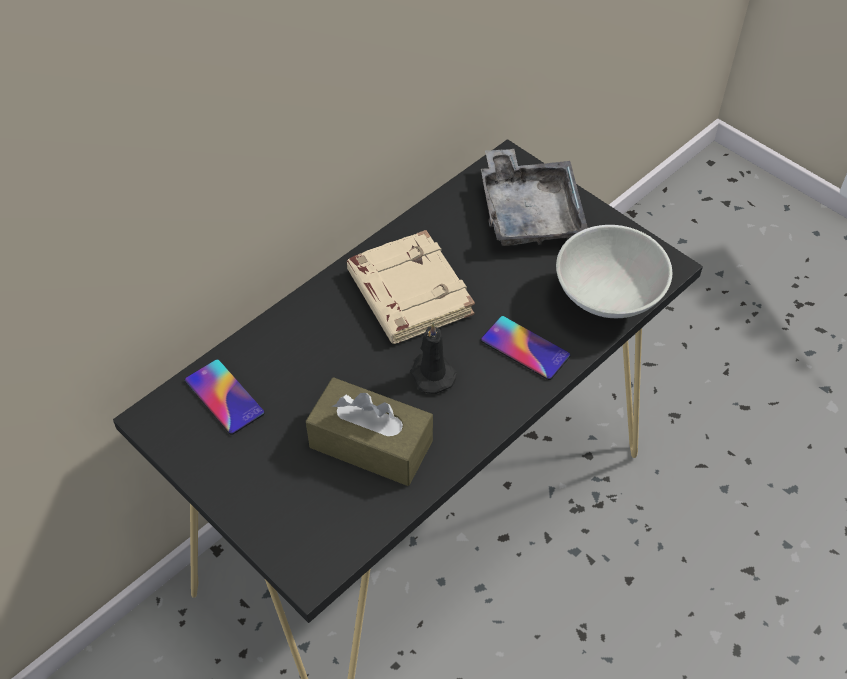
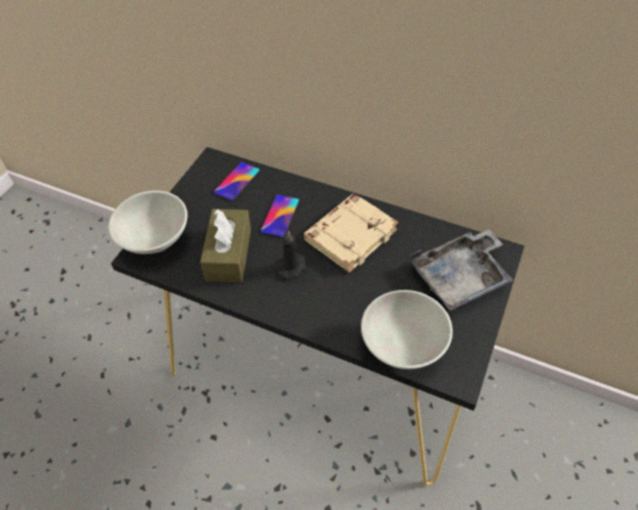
camera: 70 degrees right, 0 degrees up
(300, 536) = (157, 243): none -> white bowl
(525, 348) = (336, 309): phone -> phone (280, 216)

